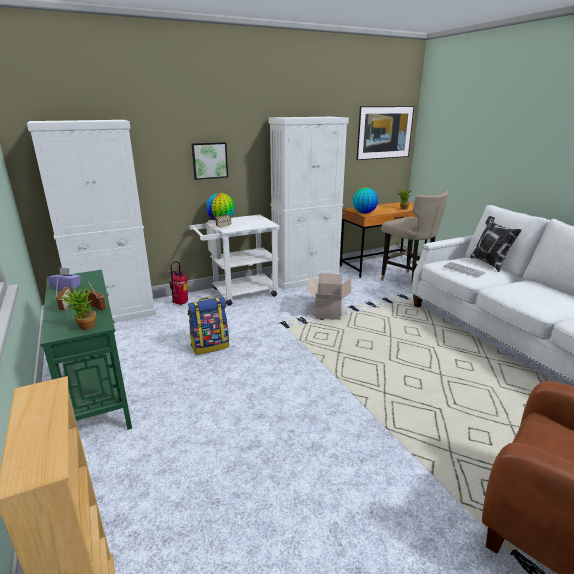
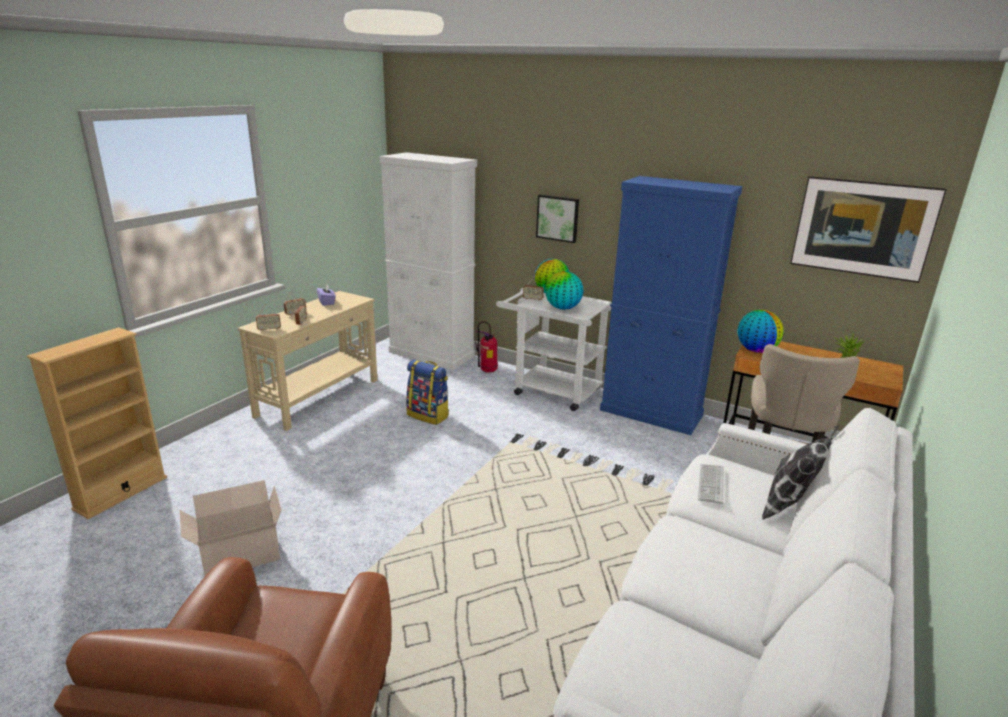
camera: 55 degrees right, 0 degrees up
(84, 327) = (269, 329): potted plant -> radio
(97, 390) = (319, 398): green console table -> beige console table
(252, 225) = (562, 308): none -> globe
(305, 278) = (651, 413): white cabinet -> blue cabinet
(328, 311) = (584, 454): cardboard box -> cardboard box (238, 555)

